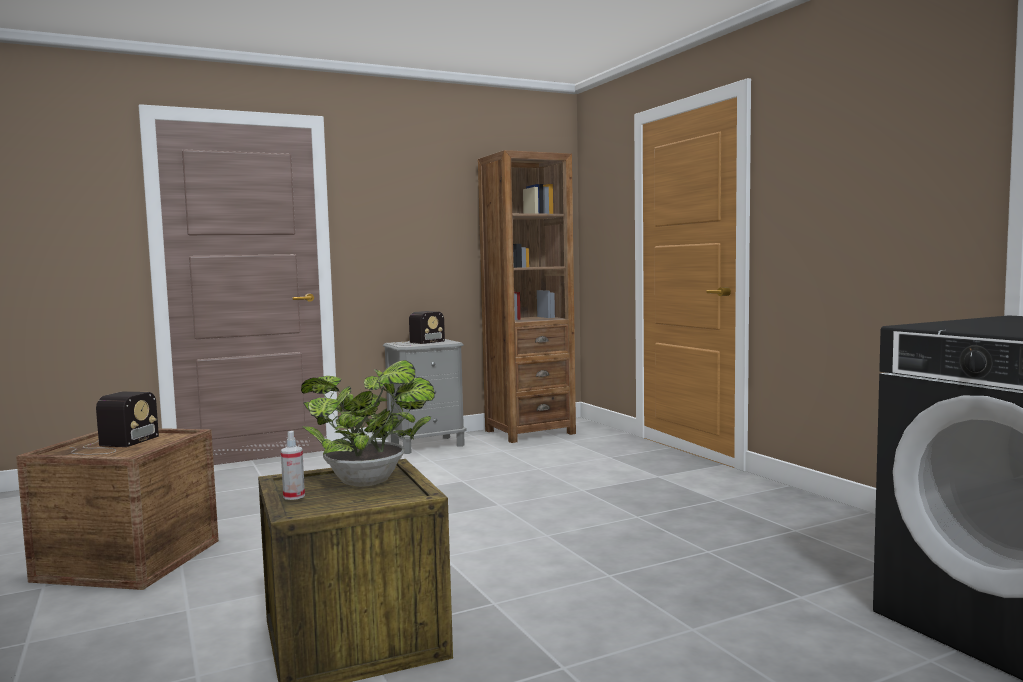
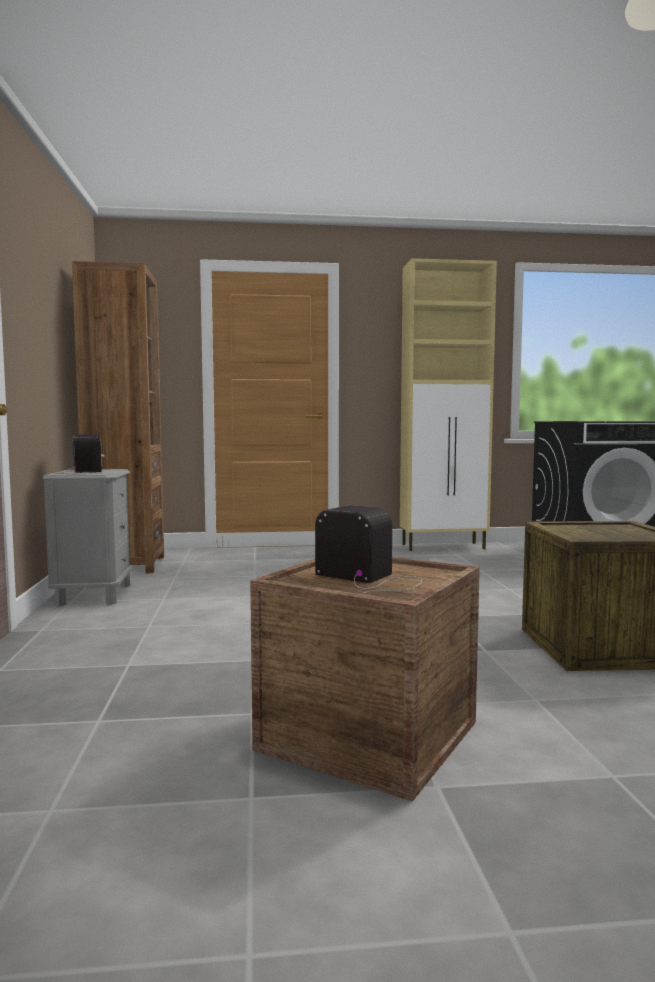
camera: 70 degrees left, 0 degrees up
(294, 496) = (635, 536): spray bottle -> none
(371, 482) = (590, 528): potted plant -> none
(844, 518) = (444, 547): none -> beige cabinet

